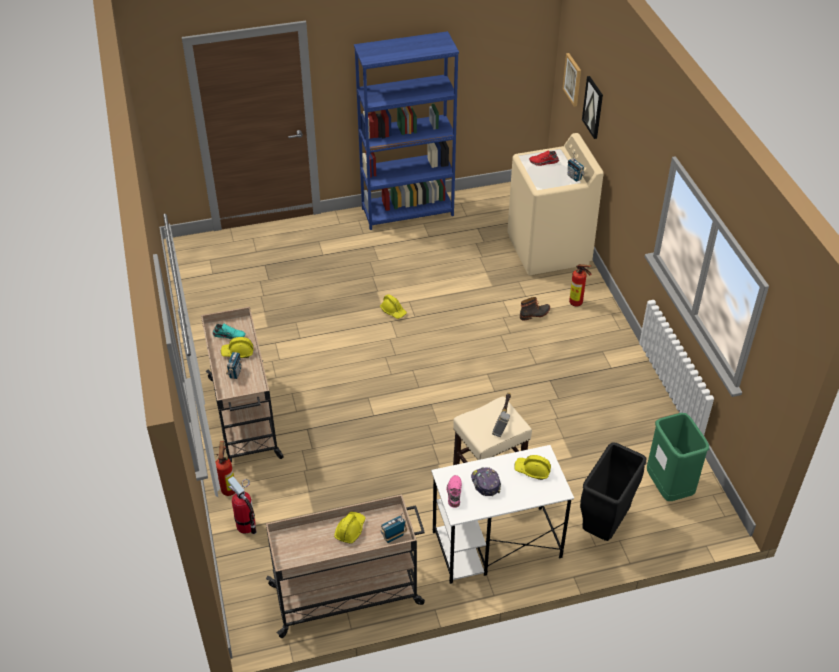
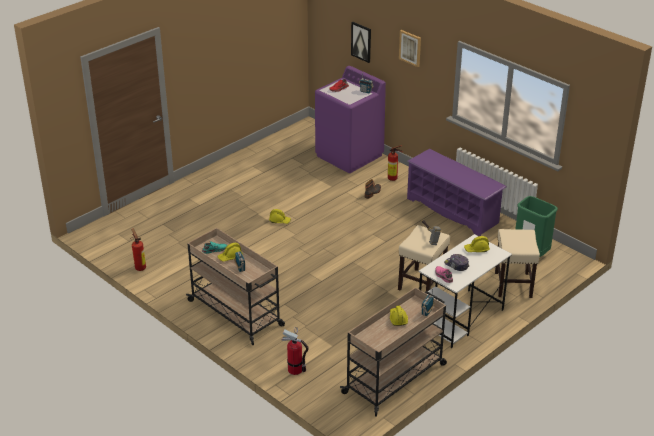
camera: 30 degrees left, 10 degrees down
(229, 488) = (264, 355): fire extinguisher -> fire extinguisher (140, 267)
(408, 212) = (235, 163): blue bookcase -> none
(549, 250) = (349, 155): beige washing machine -> purple washing machine
(573, 79) = (332, 31): picture -> picture (410, 48)
(605, 526) = (513, 285): black trash can -> beige stool
(615, 380) = (453, 210): none -> purple shoe rack

